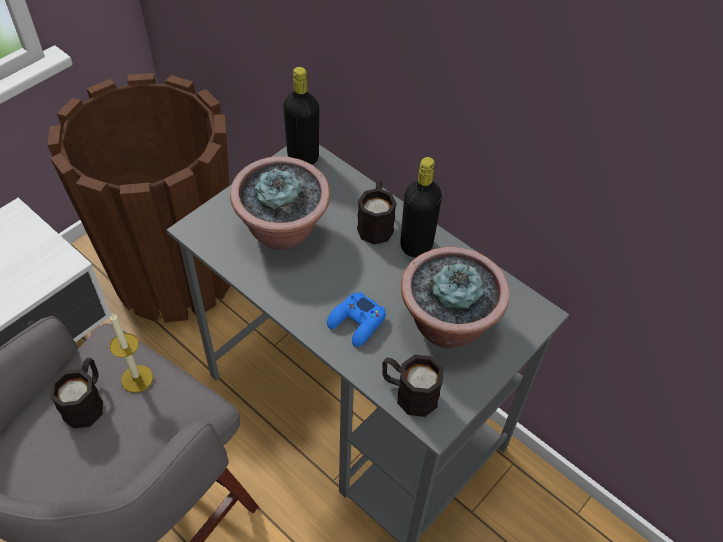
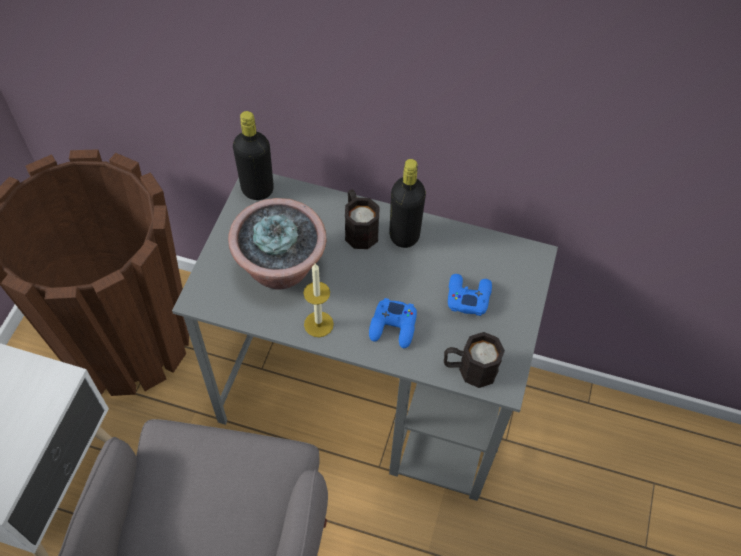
camera: 25 degrees left, 5 degrees up
(87, 402) = (183, 500): black mug -> none
(137, 378) = (216, 459): candle -> candle (318, 324)
(447, 324) = (468, 296): potted plant -> blue game controller

